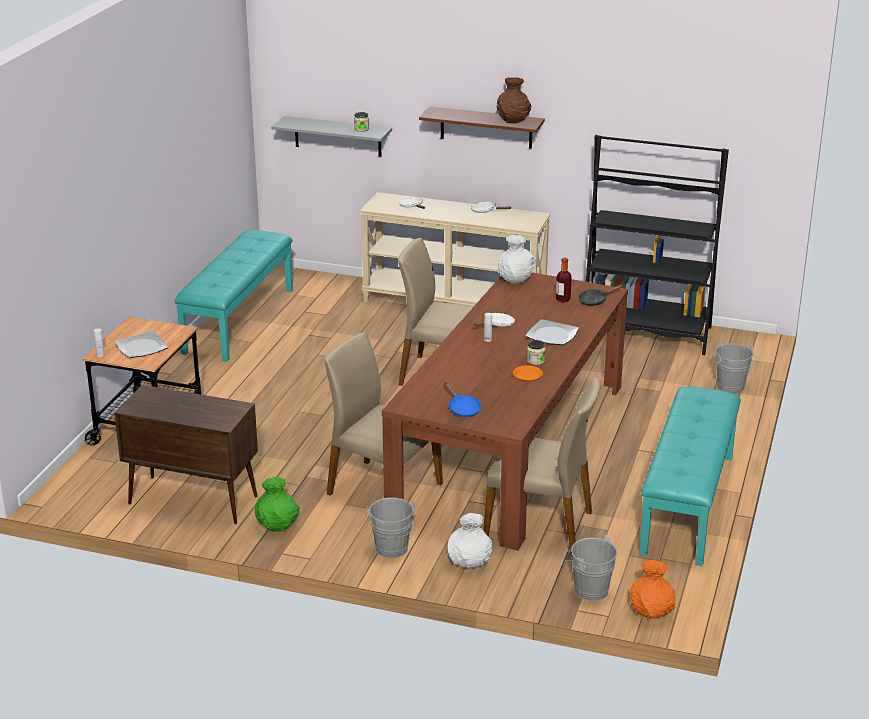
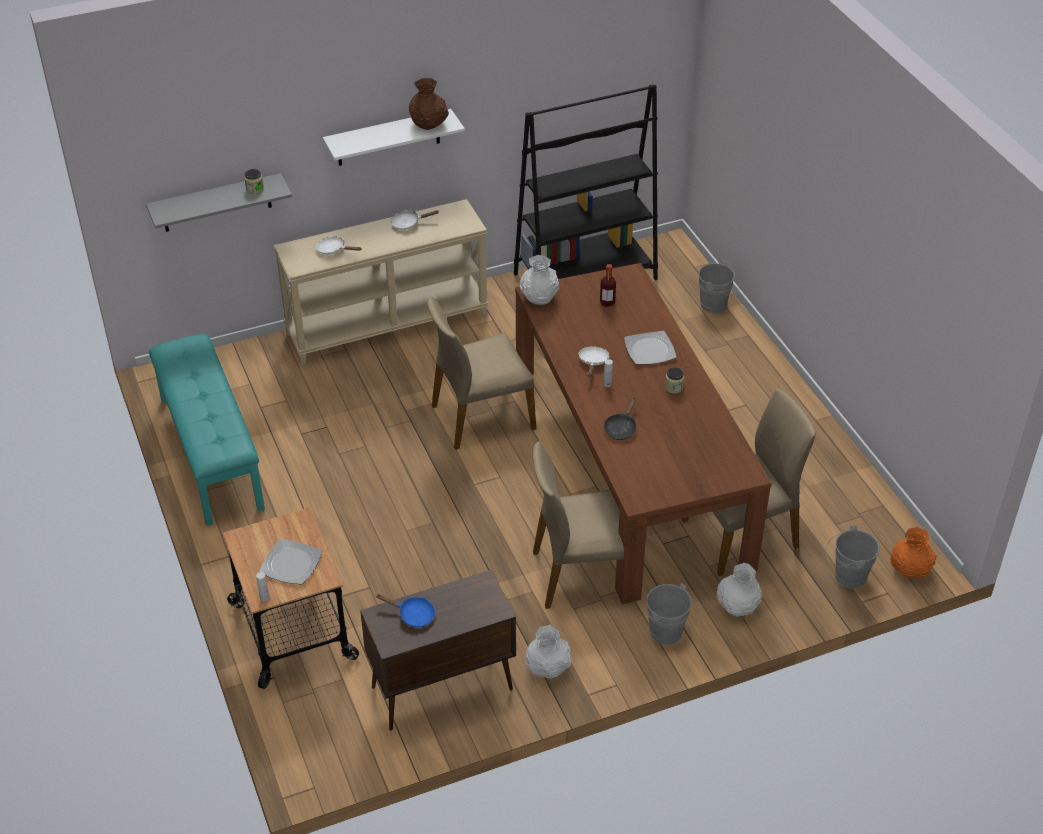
camera: 40 degrees left, 15 degrees up
(278, 525) = (548, 668): green vase -> white vase
(462, 409) = (687, 476): blue frying pan -> blue frying pan (413, 615)
(486, 127) = (388, 138): brown shelf -> white shelf
(527, 376) = (689, 409): orange plate -> none
(595, 301) = (633, 290): black frying pan -> black frying pan (621, 428)
(689, 504) = (818, 447): turquoise bench -> none

